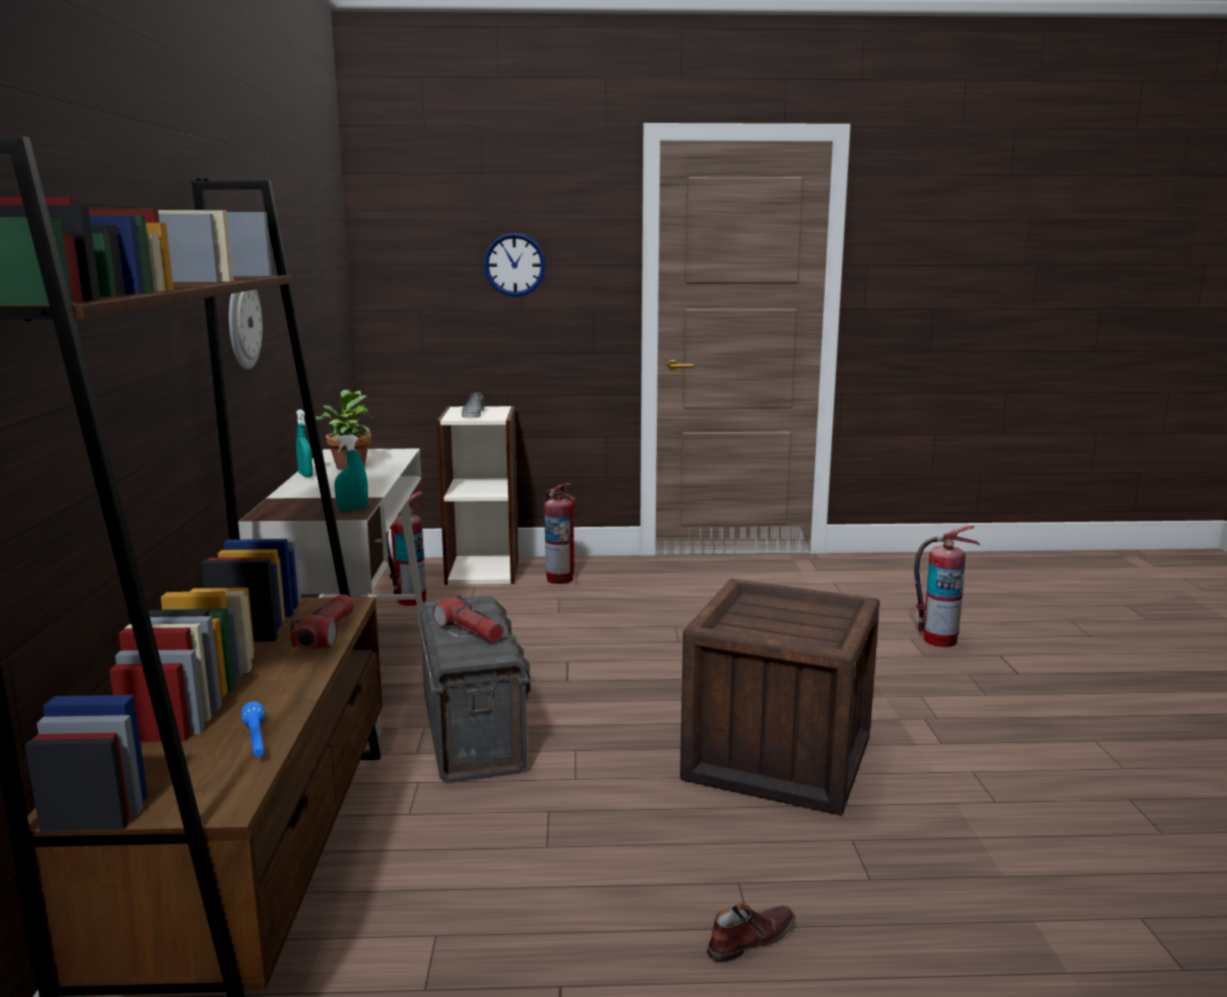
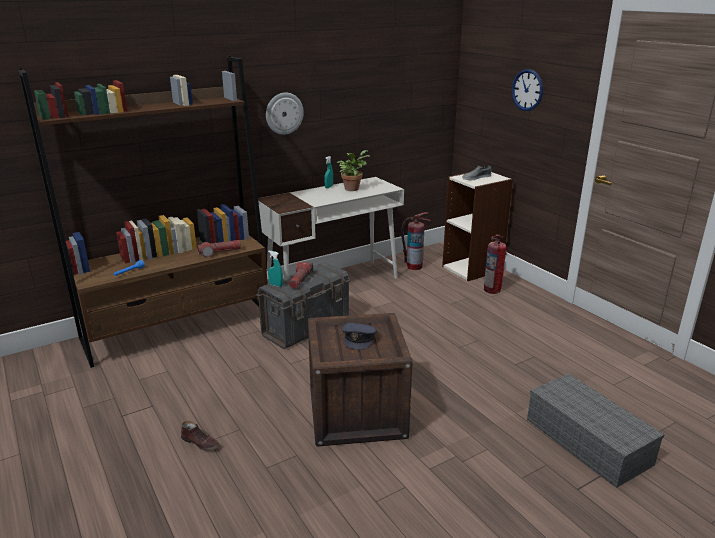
camera: 60 degrees right, 10 degrees up
(352, 509) = (290, 207): turquoise spray bottle -> turquoise spray bottle (276, 285)
(778, 617) = (359, 338): none -> grey cap
(939, 640) = (590, 442): fire extinguisher -> grey storage box

